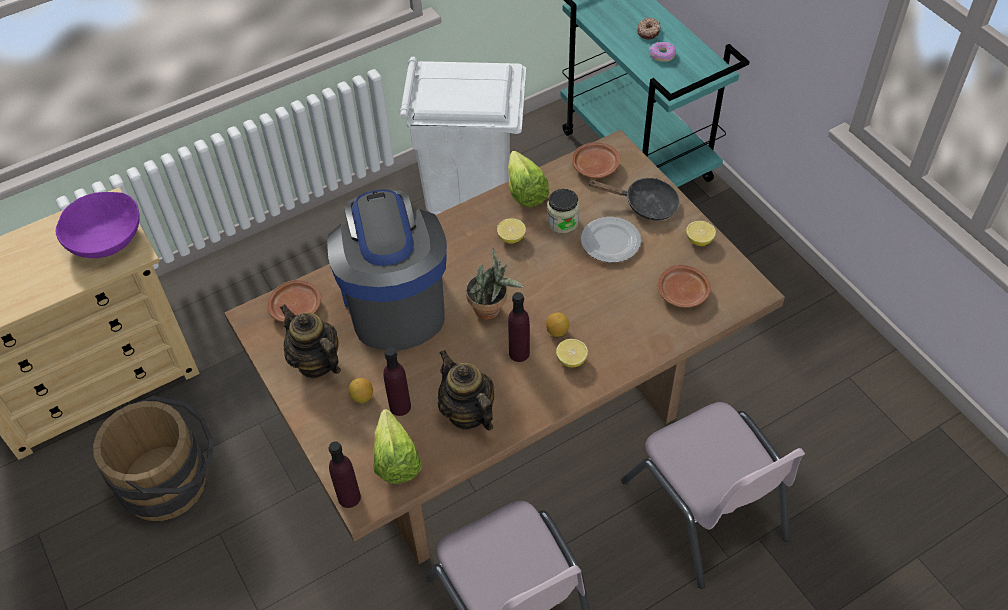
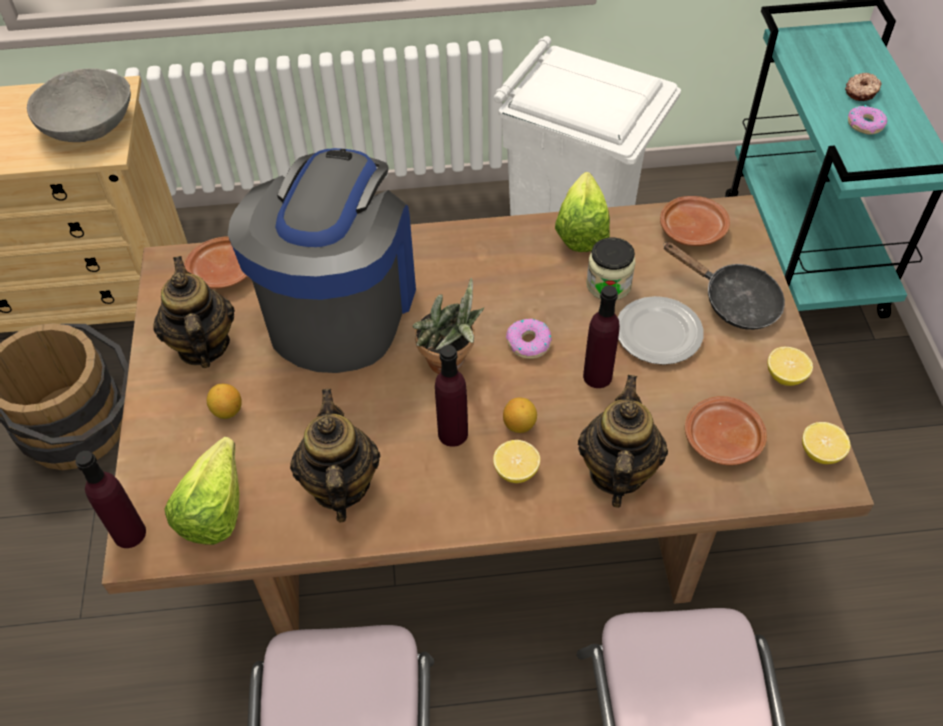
camera: 25 degrees right, 0 degrees up
(105, 239) = (88, 125): purple bowl -> grey bowl
(400, 406) = (264, 442): purple bottle -> purple bottle (597, 376)
(511, 238) = (530, 282): lemon -> lemon (820, 453)
(533, 278) = (528, 343): none -> donut
(631, 336) = (617, 471): none -> teapot

